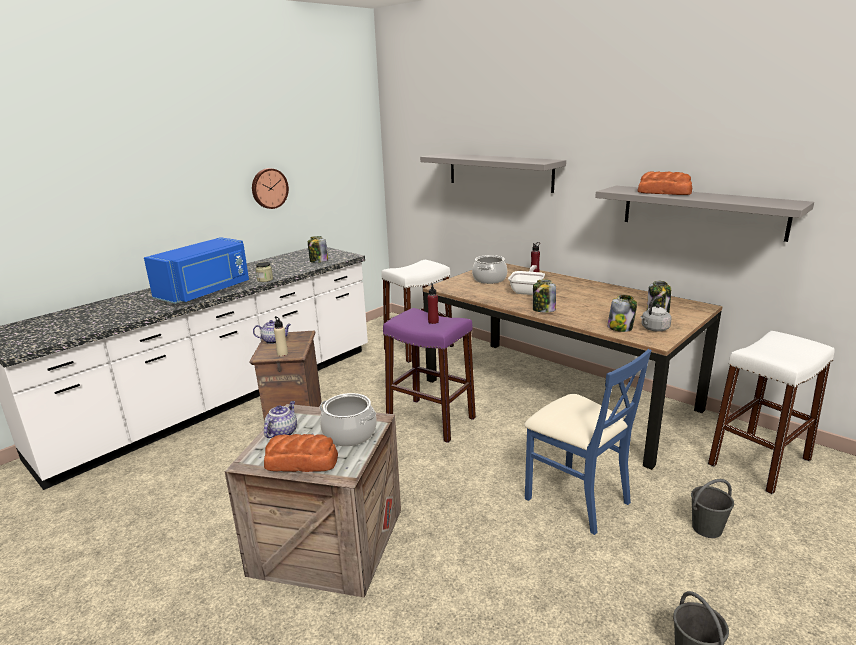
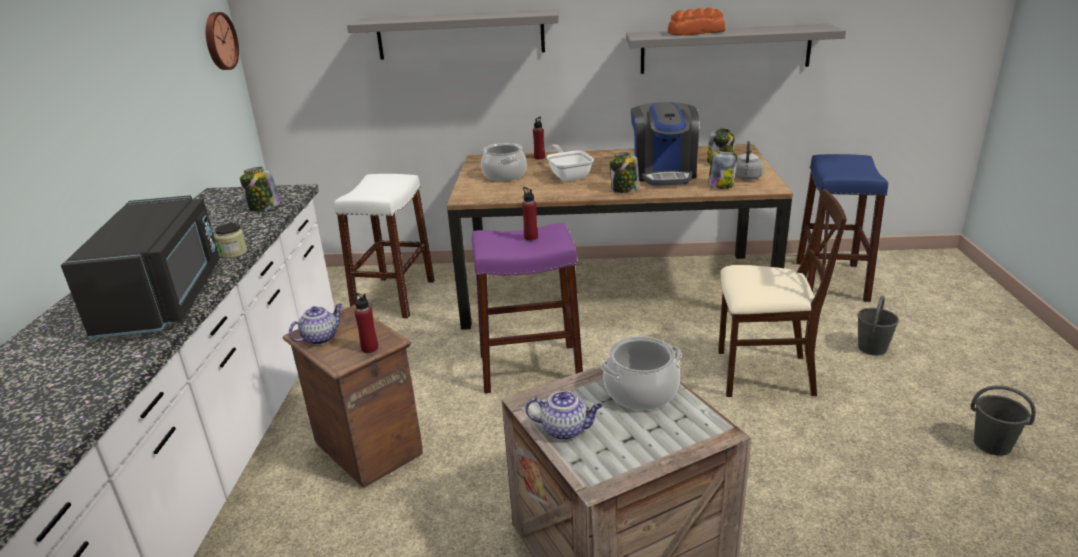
camera: 40 degrees left, 5 degrees up
(206, 292) = (165, 299): blue microwave -> black microwave
(269, 188) = (131, 105): wall clock -> wall clock (219, 41)
(282, 354) = (369, 348): beige bottle -> red bottle
(282, 432) = (565, 430): teapot -> teapot turned 120 degrees clockwise
(302, 462) = (653, 445): bread -> none
(576, 498) = (763, 374): blue chair -> beige chair
(595, 308) = (663, 174): none -> coffee machine
(759, 462) = (831, 281): white stool -> blue stool

